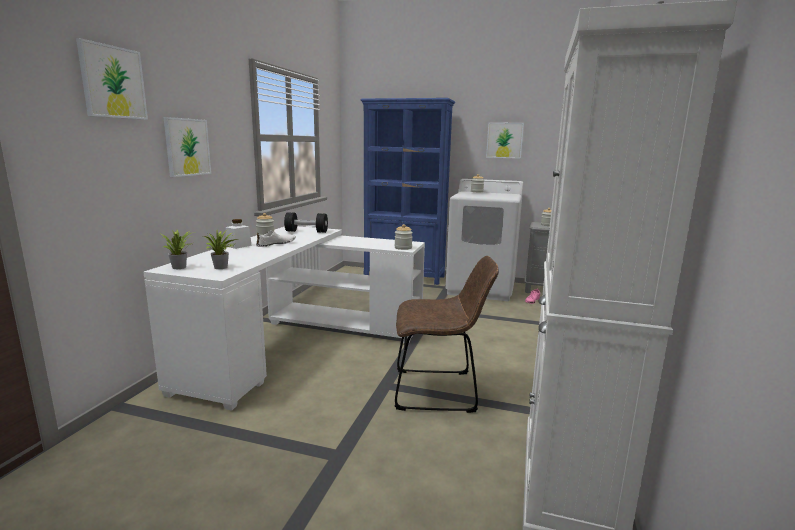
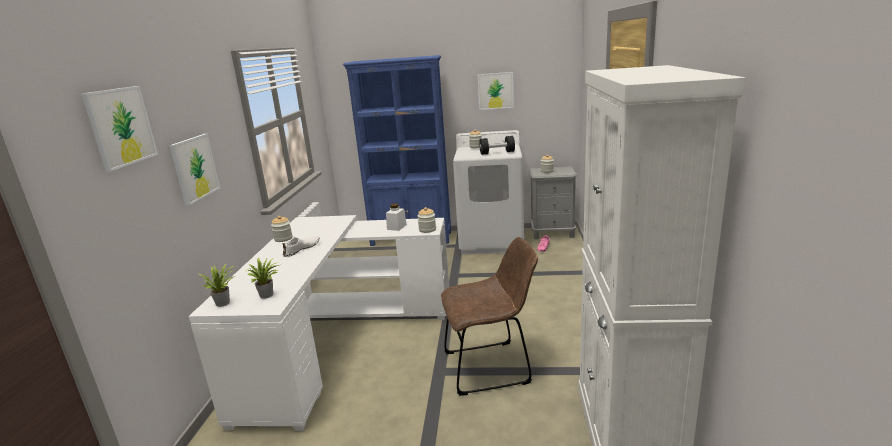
camera: 10 degrees left, 5 degrees up
(238, 246) = (264, 259): white jar -> white jar (396, 227)
(306, 231) = (322, 224): black dumbbell -> black dumbbell (497, 153)

